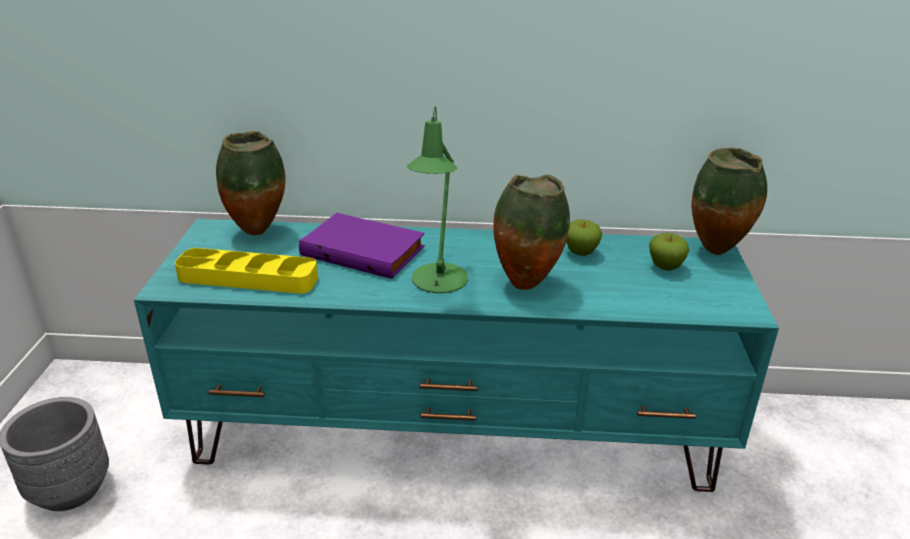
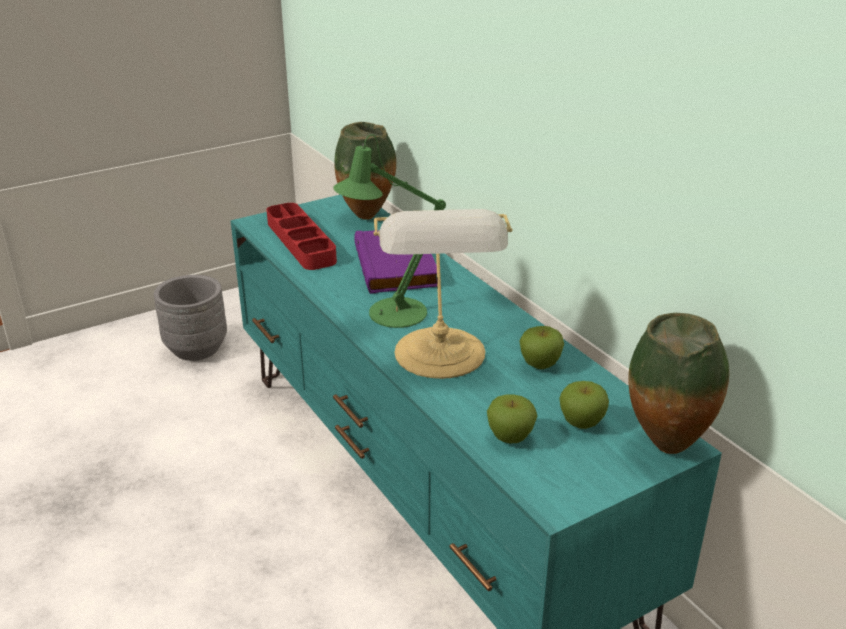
camera: 55 degrees right, 0 degrees up
(248, 278) = (300, 242): yellow tray -> red tray
(526, 284) = (441, 355): vase -> table lamp
(660, 298) = (510, 437): none -> apple

